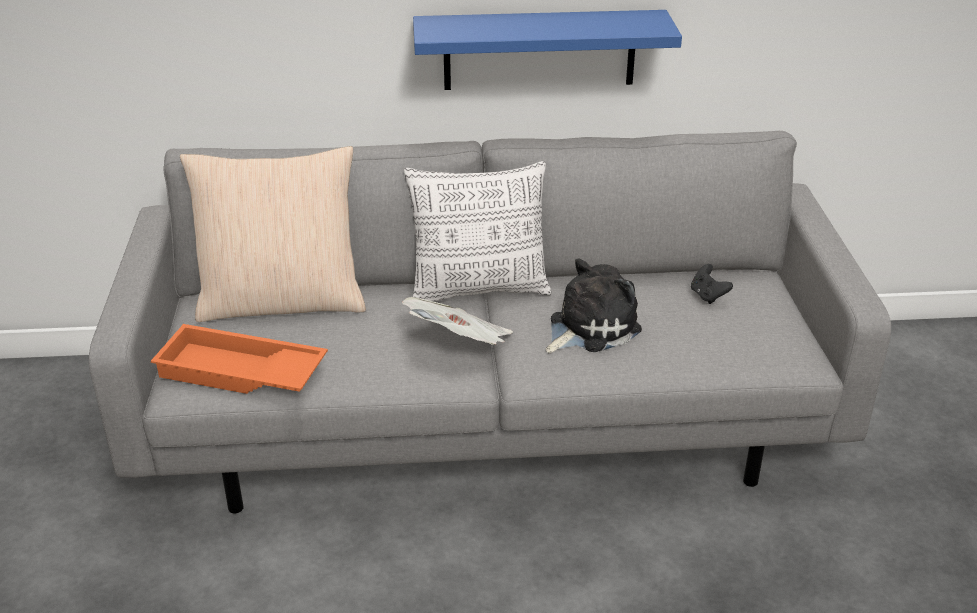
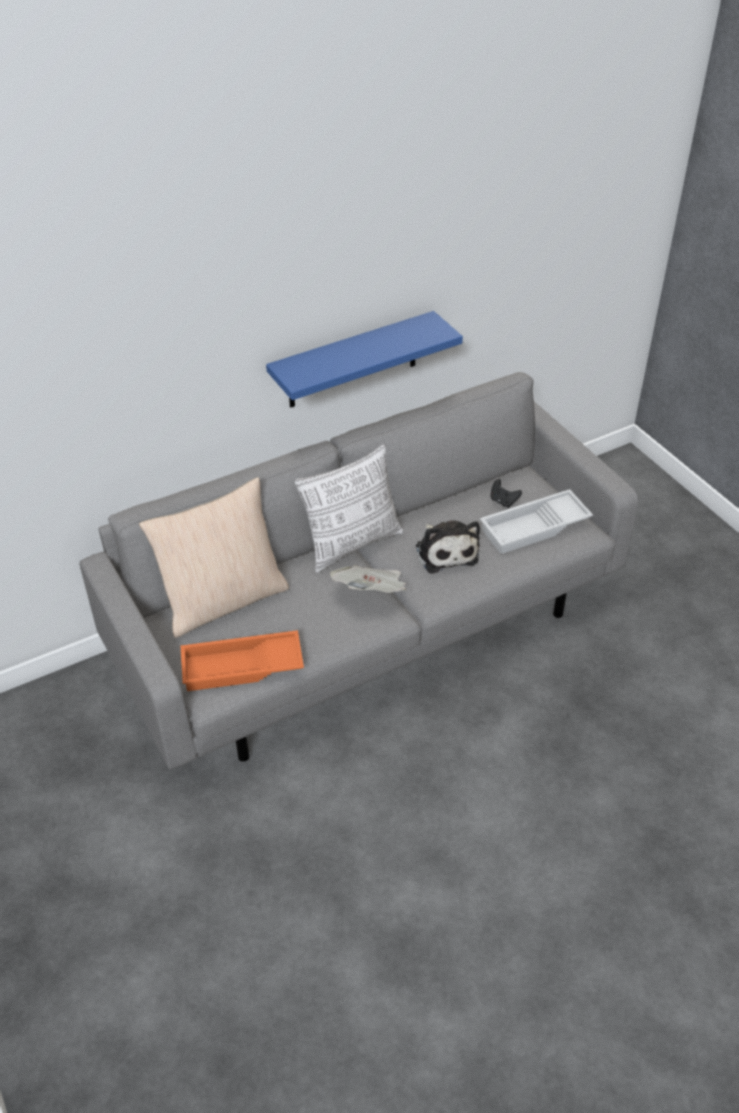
camera: 25 degrees left, 10 degrees up
(589, 327) = (445, 551): plush toy -> plush toy turned 135 degrees clockwise
(729, 335) = (534, 528): none -> white tray

